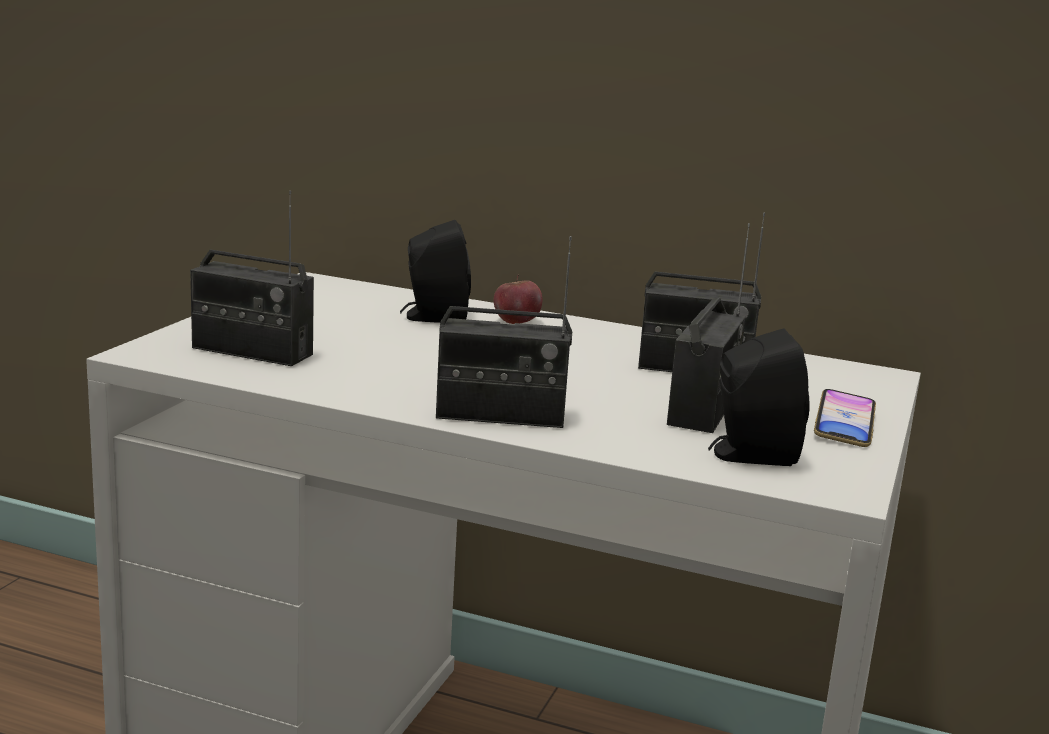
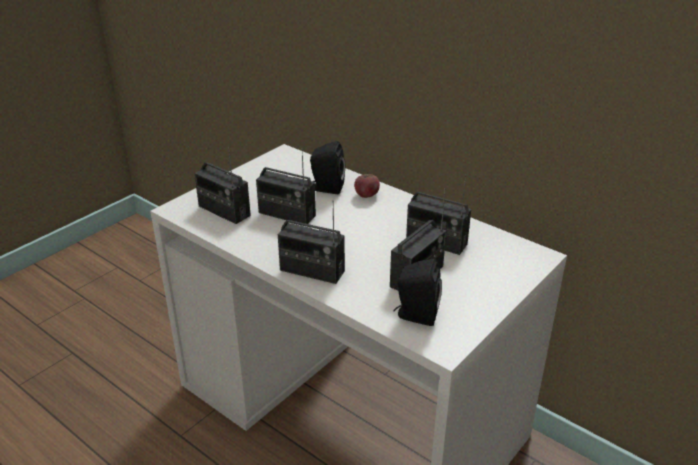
camera: 20 degrees right, 15 degrees up
(385, 350) = (286, 214): none -> radio
(844, 425) = (485, 297): phone -> none

